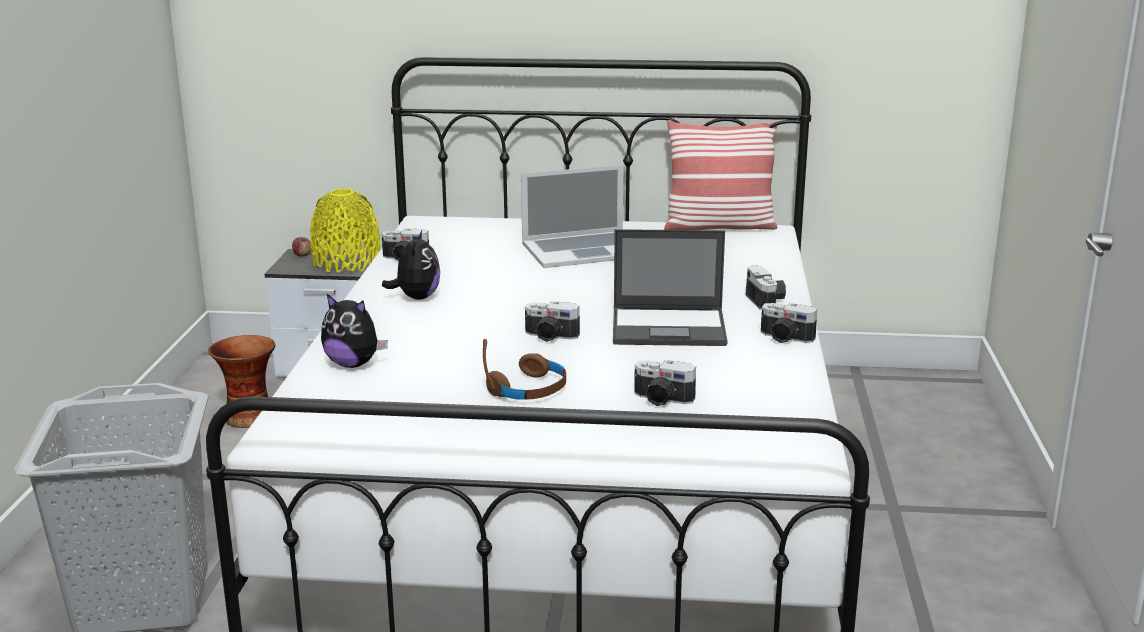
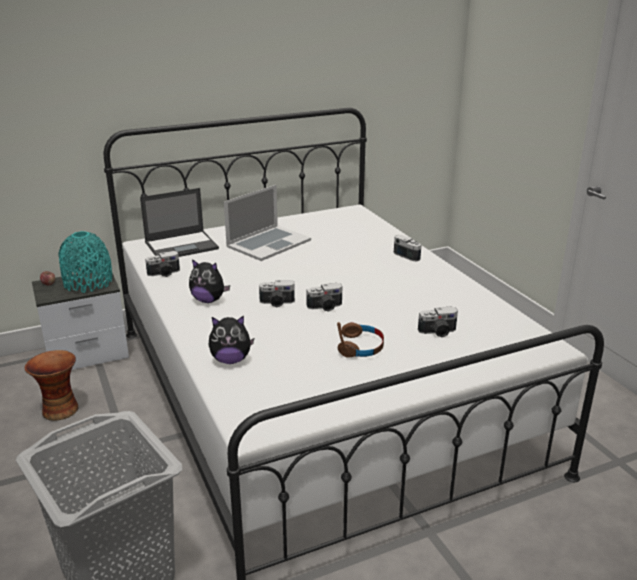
camera: 30 degrees left, 5 degrees up
(346, 262) = (88, 283): yellow vase -> turquoise vase
(416, 297) = (209, 300): plush toy -> plush toy turned 135 degrees clockwise
(670, 327) = (382, 284): laptop -> laptop (182, 245)
(719, 226) = (324, 212): pillow -> none
(785, 338) = (447, 276): camera -> camera (277, 303)

